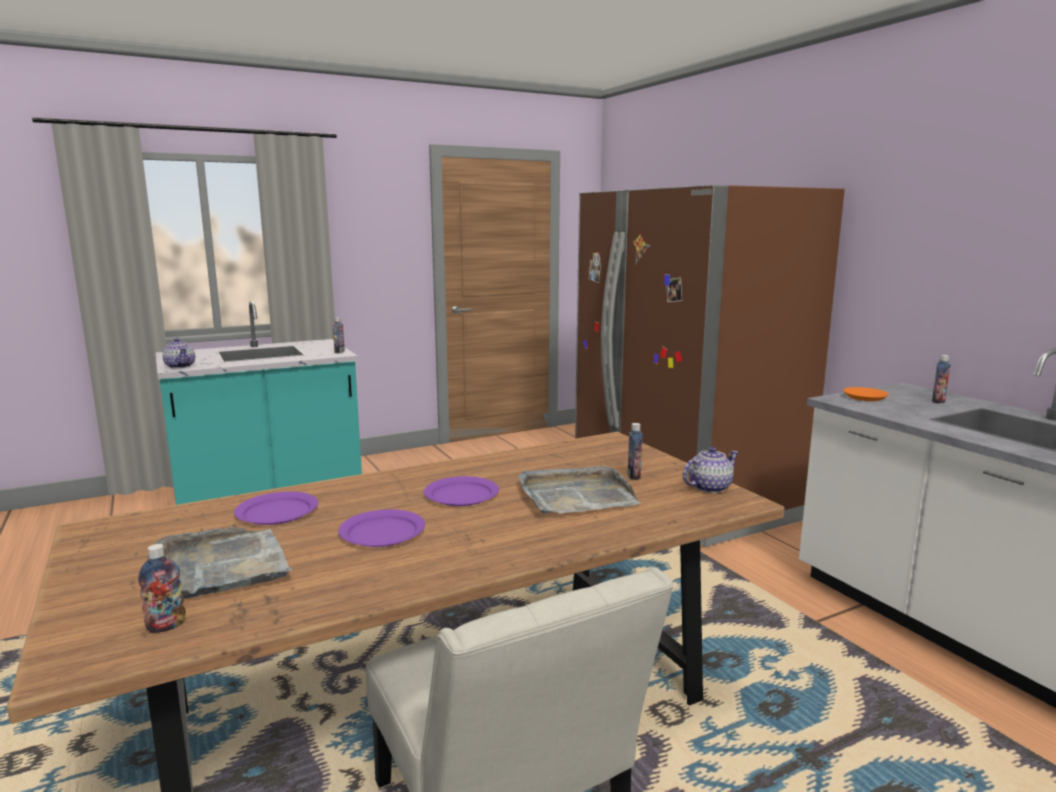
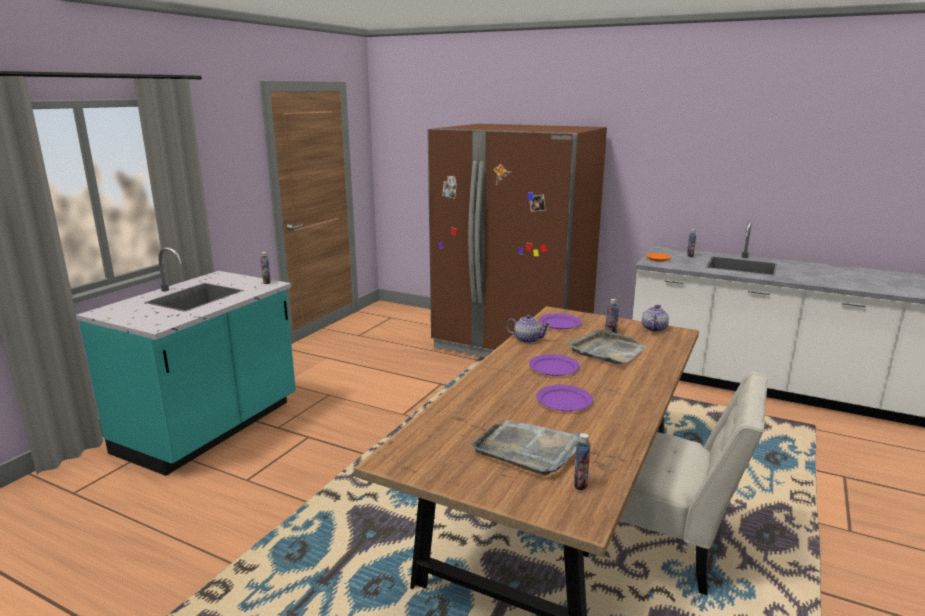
camera: 35 degrees left, 5 degrees up
(180, 366) = (156, 323): teapot -> teapot (527, 339)
(278, 511) = (479, 410): purple plate -> purple plate (560, 323)

